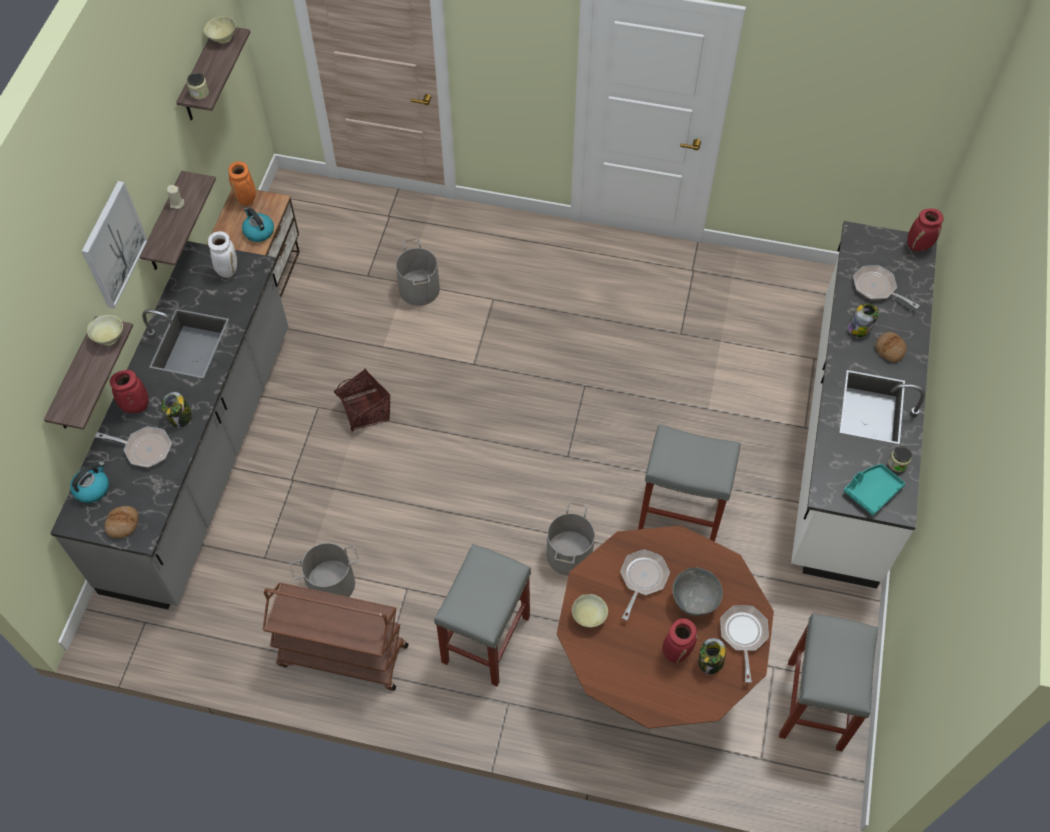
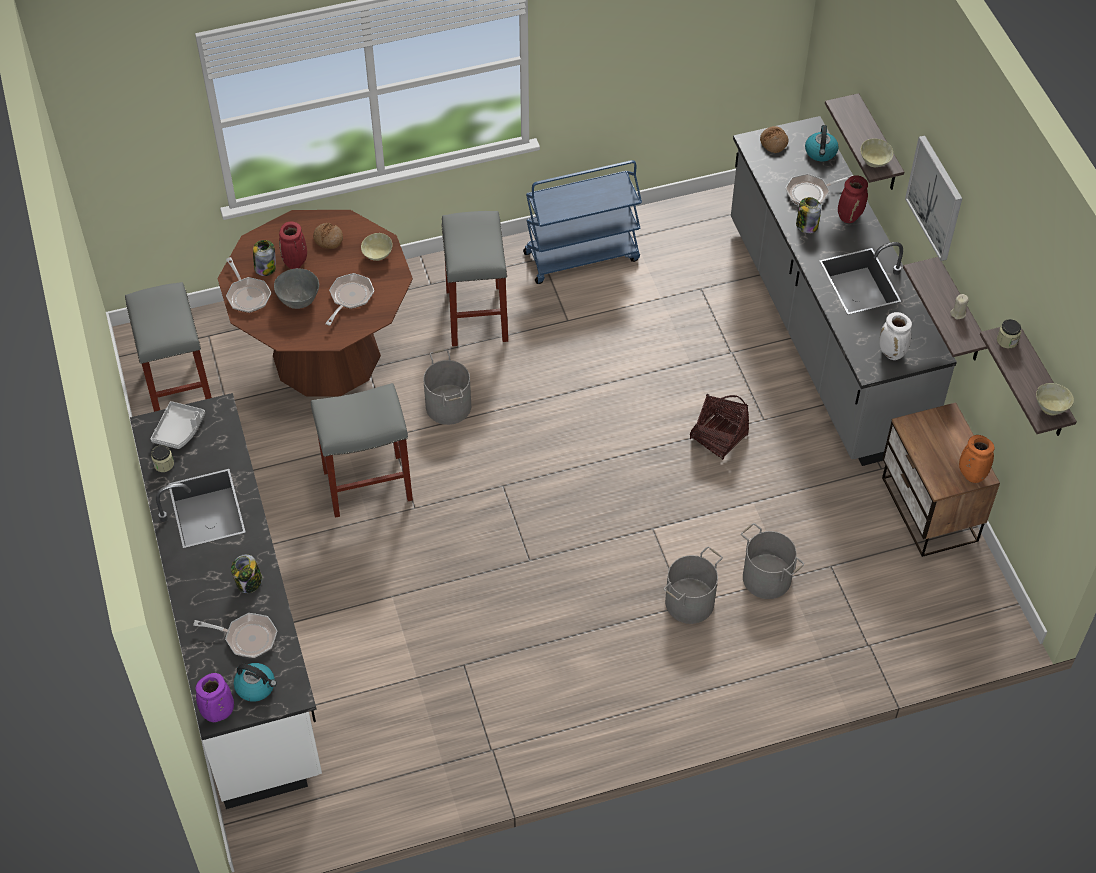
camera: 150 degrees right, 5 degrees down
(258, 231) = (926, 448): kettle -> kettle (256, 686)
(331, 583) = (631, 296): grey bucket -> grey bucket (690, 602)
(342, 655) = (582, 256): brown cart -> blue cart
(642, 579) = (350, 298): frying pan -> frying pan turned 150 degrees counterclockwise
(872, 491) = (179, 430): turquoise tray -> grey tray
(890, 349) = (209, 574): bread -> bread (328, 239)
(918, 245) = (218, 714): red vase -> purple vase

